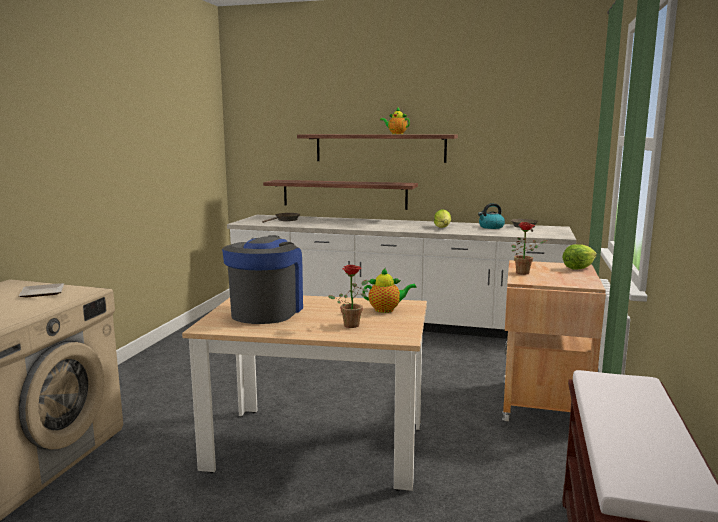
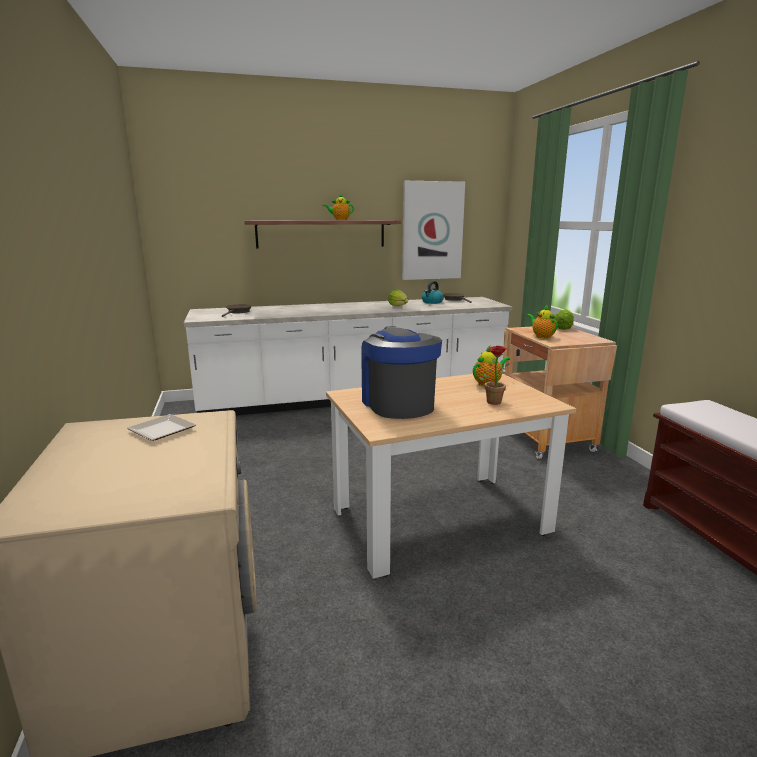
camera: 30 degrees left, 5 degrees up
(344, 194) = (286, 281): shelf -> none
(505, 147) = (432, 231): none -> picture
(525, 273) = (542, 336): potted plant -> teapot

